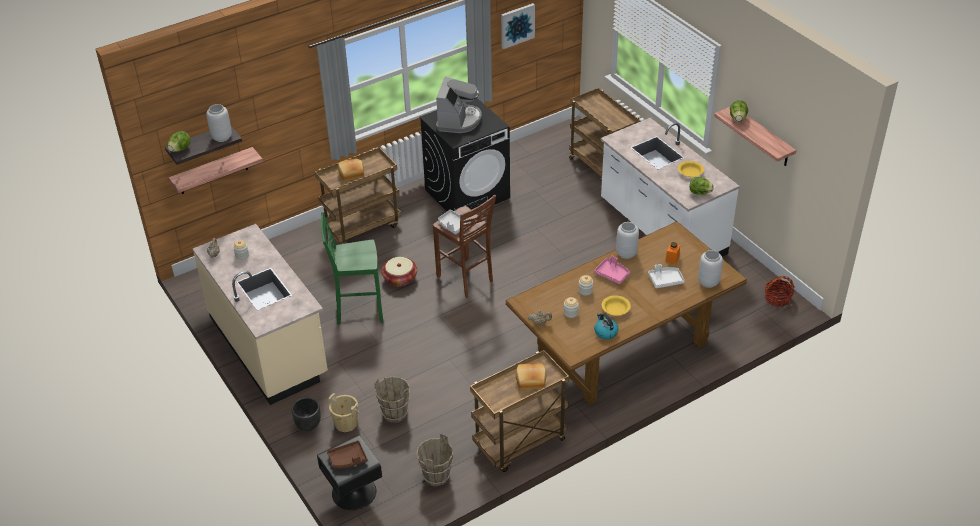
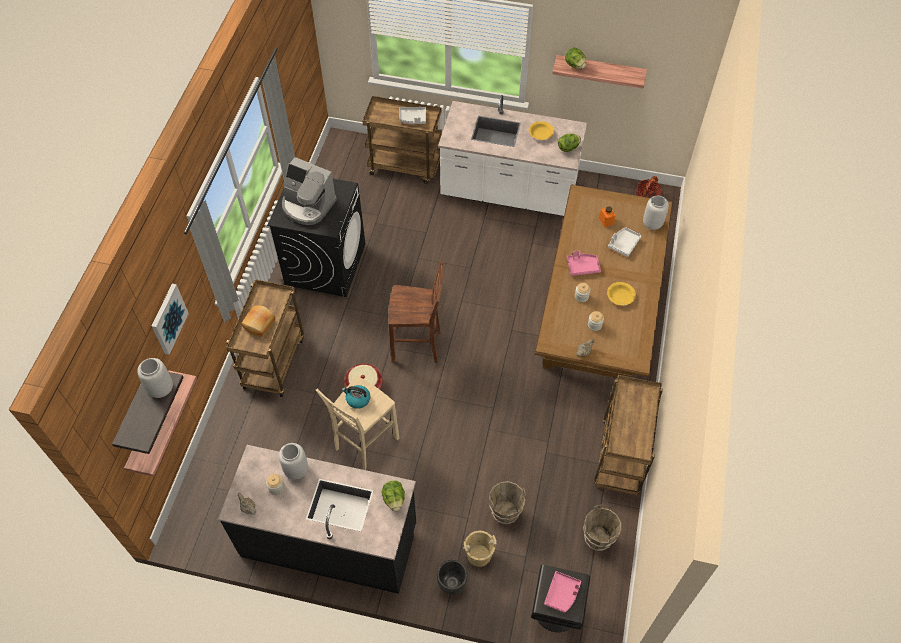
camera: 45 degrees left, 15 degrees up
(180, 149) = (133, 434): lettuce -> lettuce (394, 499)
(269, 346) = (330, 540): beige counter -> black counter
(348, 459) = (562, 594): brown tray -> pink tray
(357, 310) = (364, 444): green stool -> beige stool
(453, 225) = (407, 311): grey tray -> grey tray (413, 118)
(458, 120) = (308, 205): coffee machine -> coffee machine turned 150 degrees clockwise
(517, 25) = (287, 78): picture -> picture (168, 319)
(531, 381) = (636, 409): bread -> none
(605, 332) = (637, 322): kettle -> kettle (357, 399)
(625, 253) = (570, 240): grey vase -> grey vase (296, 470)

